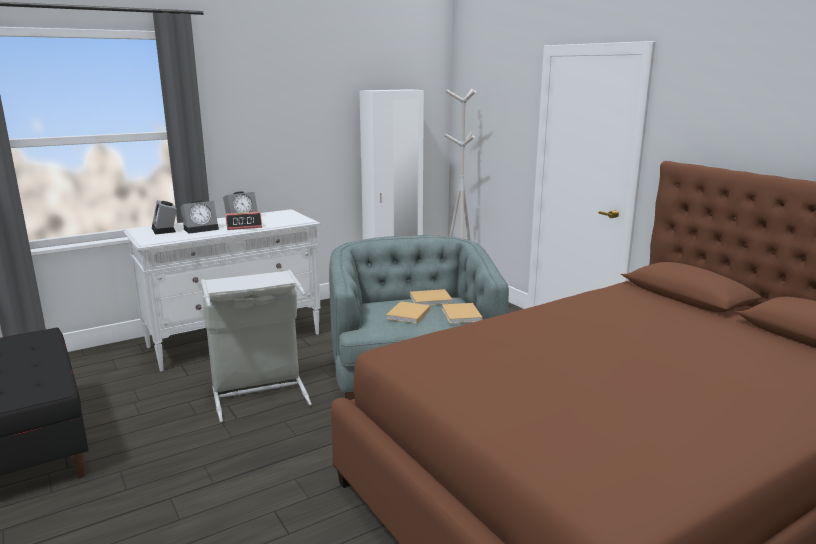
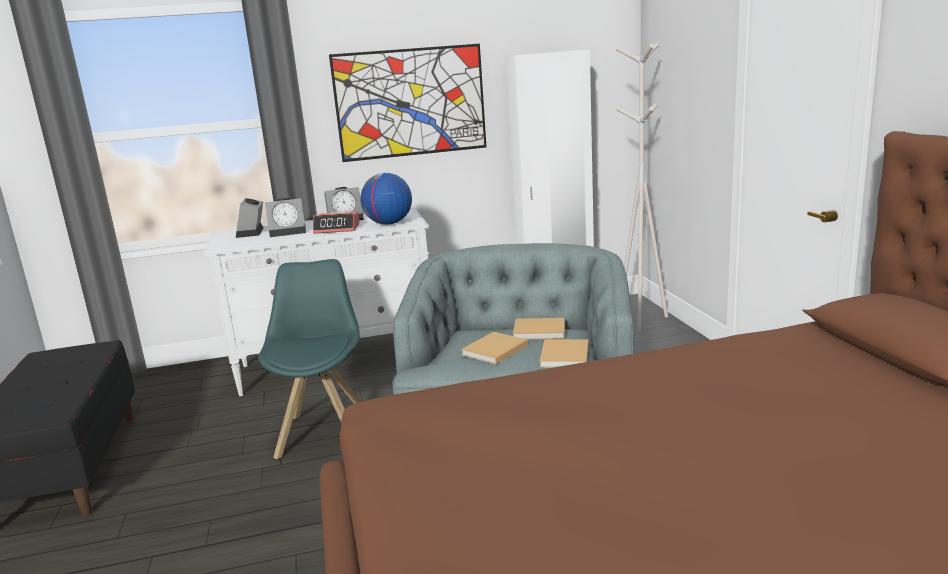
camera: 20 degrees right, 0 degrees up
(259, 392) = (324, 433): grey laundry basket -> turquoise chair
(285, 221) = (388, 223): none -> globe
(286, 123) = (410, 102): none -> picture

